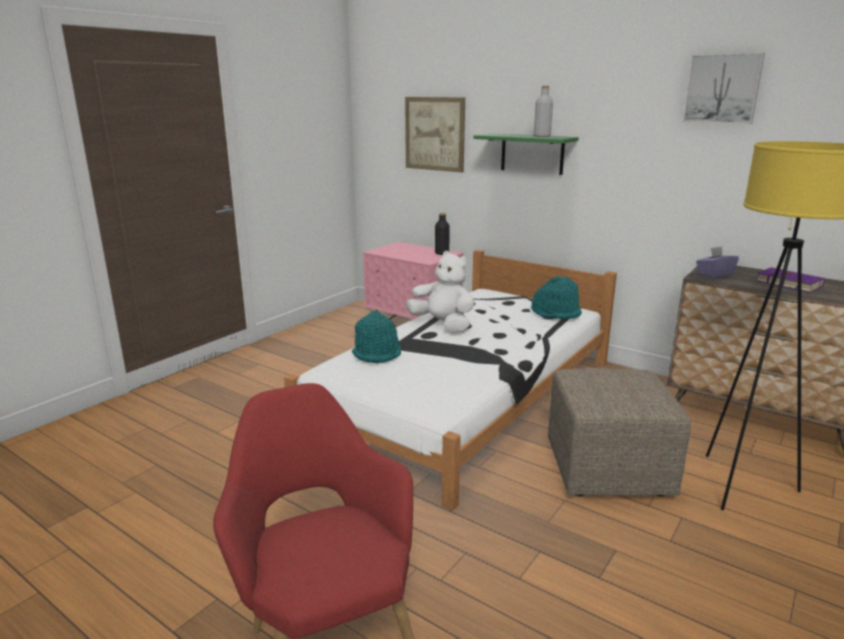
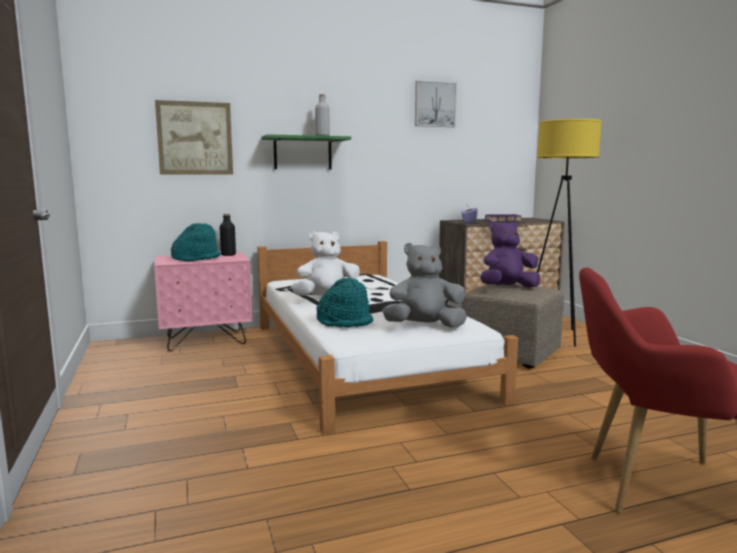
camera: 55 degrees left, 10 degrees down
(407, 386) = (424, 327): none -> grey plush toy
(556, 313) = (369, 277): turquoise hat -> turquoise hat (196, 258)
(607, 384) = (507, 288): none -> purple plush toy

